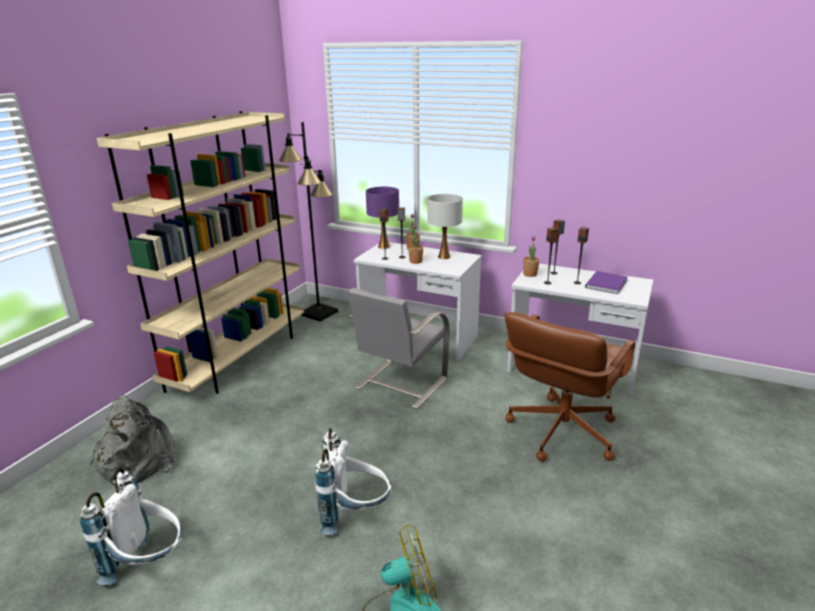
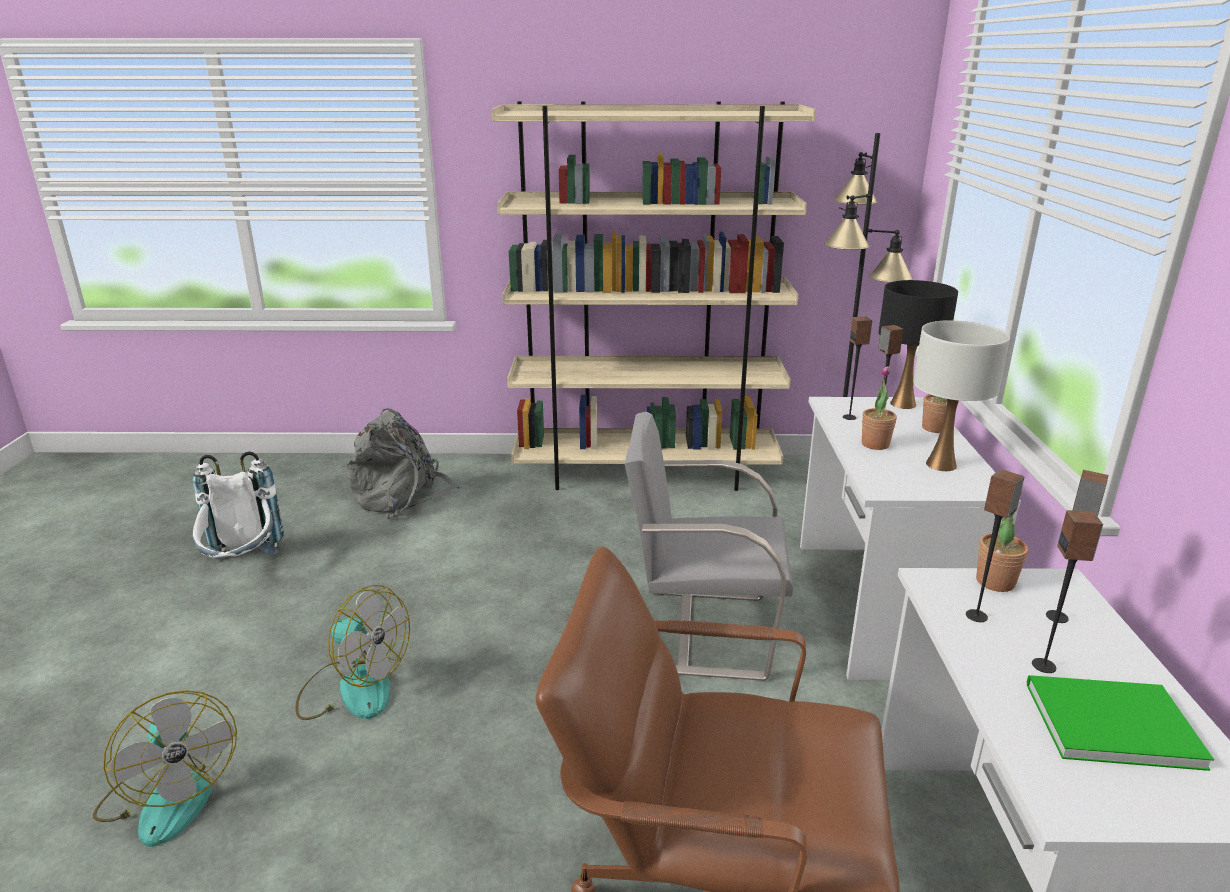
camera: 65 degrees right, 0 degrees up
(354, 514) = (353, 688): white backpack -> fan
(383, 246) = (902, 404): purple table lamp -> black table lamp
(604, 284) = (1105, 721): purple book -> green book

